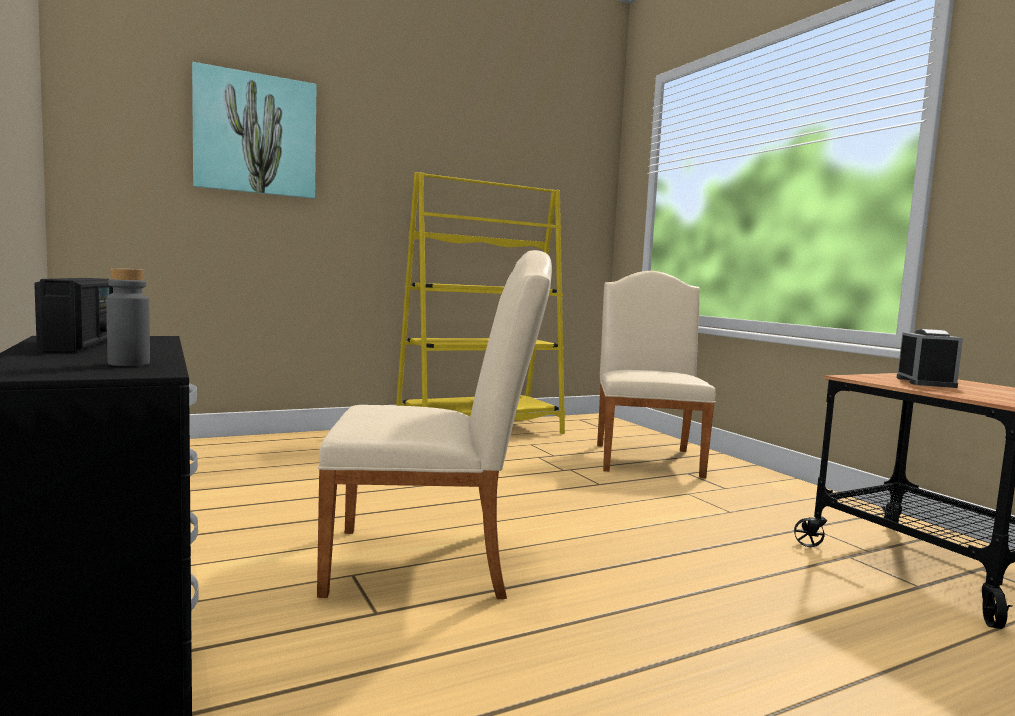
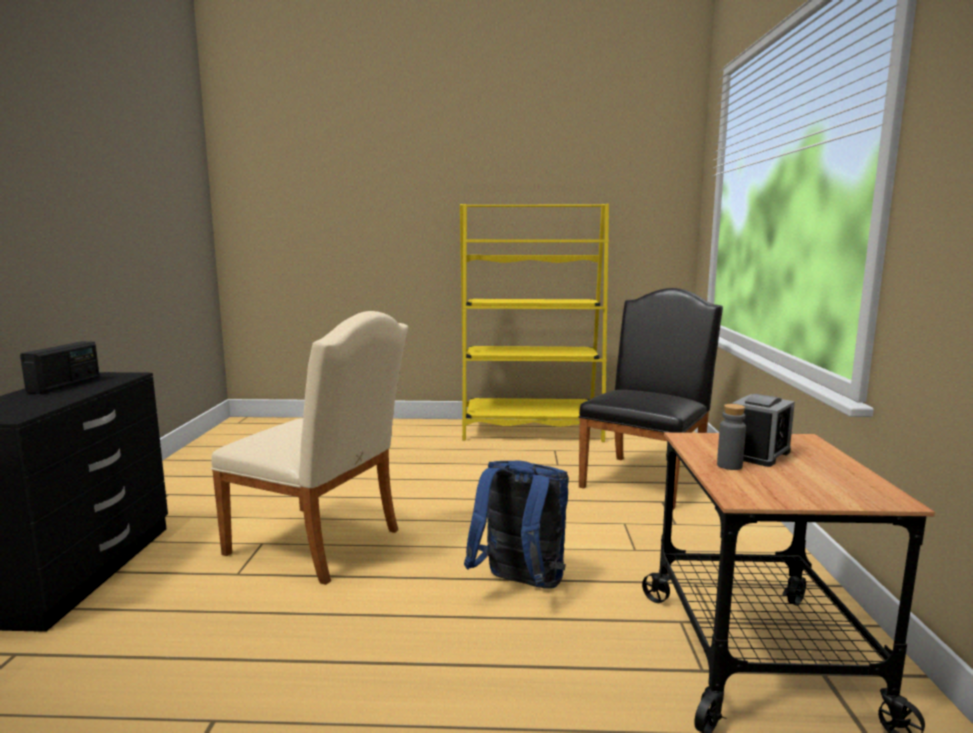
camera: 30 degrees right, 5 degrees up
(129, 363) = (28, 408): grey bottle -> grey bottle (729, 466)
(256, 134) = (344, 186): picture -> none
(646, 457) = (647, 478): beige chair -> black chair
(692, 557) = (520, 585): none -> blue backpack

